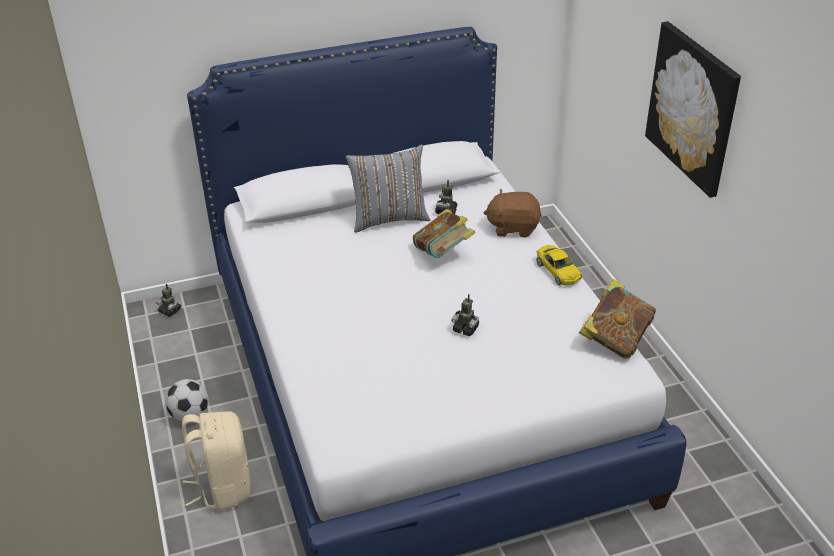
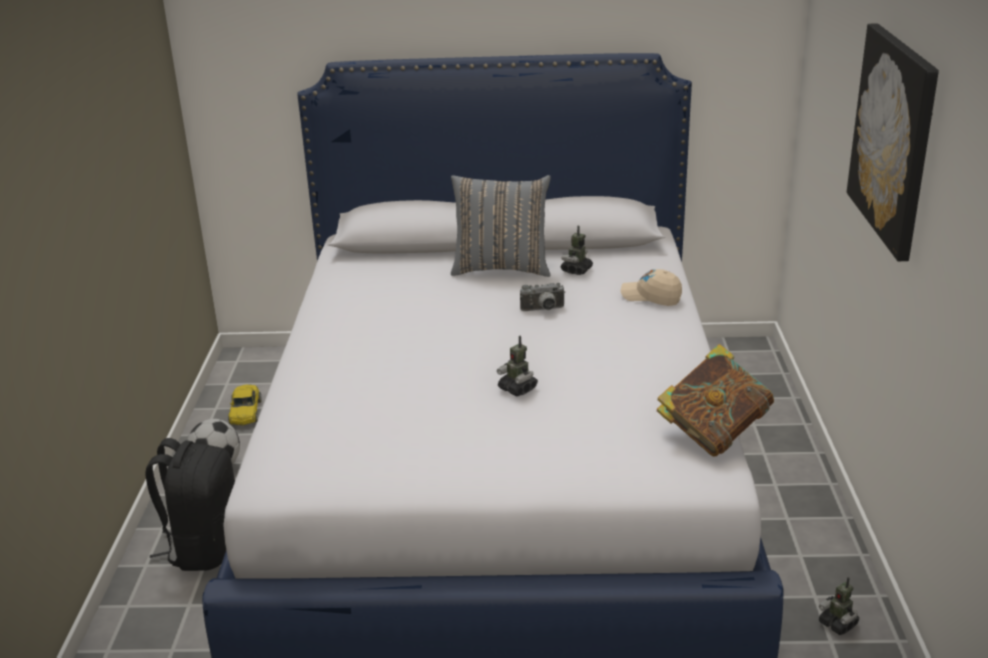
camera: 20 degrees right, 10 degrees down
(170, 311) = (263, 362): toy robot -> toy robot (838, 624)
(222, 486) = (204, 547): beige backpack -> black backpack
(443, 254) = (543, 310): book -> camera
(513, 227) = (651, 297): brown plush toy -> beige cap
(558, 271) = (681, 348): yellow toy car -> yellow toy car (245, 412)

